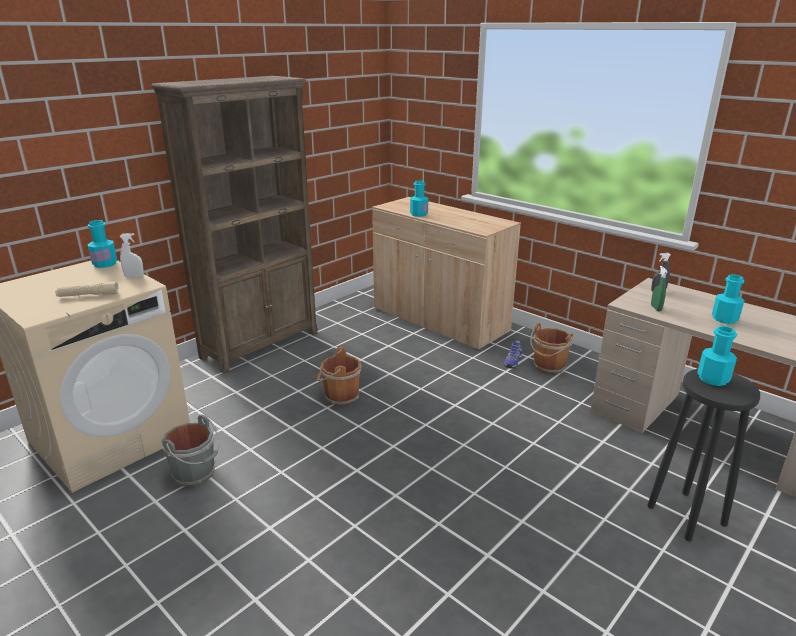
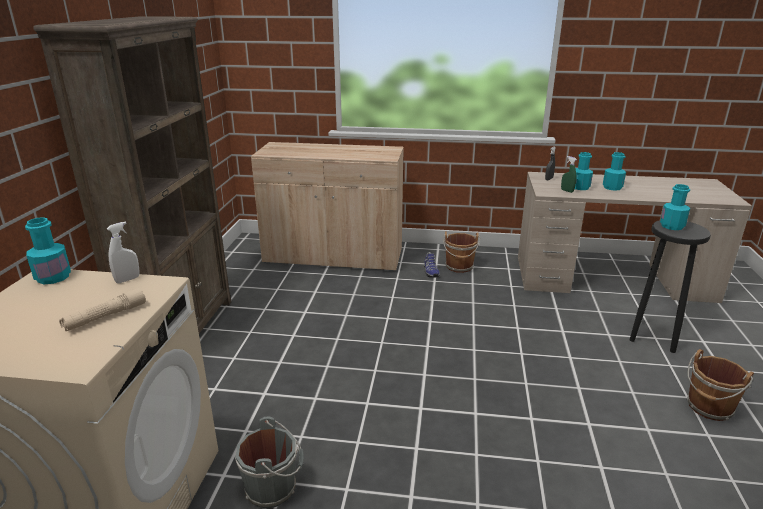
camera: 35 degrees left, 0 degrees up
(340, 396) = (327, 352): brown bucket -> brown bucket (709, 408)
(419, 214) = (308, 155): turquoise bottle -> turquoise bottle (580, 187)

